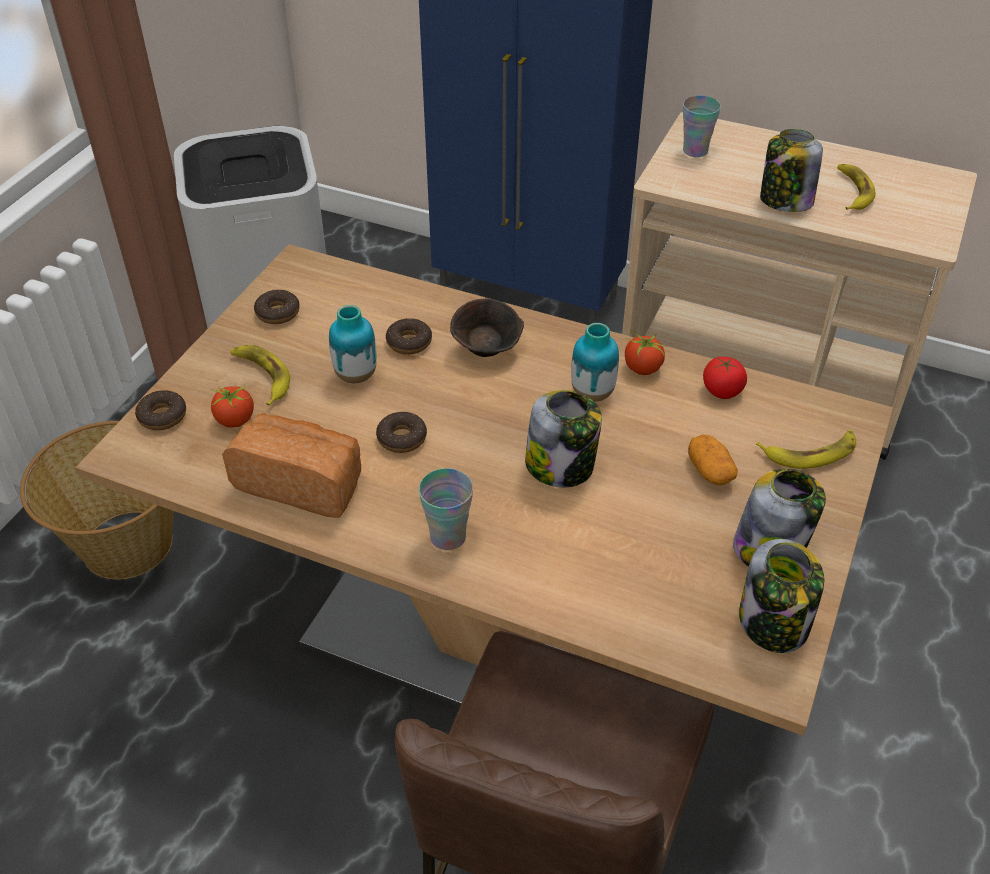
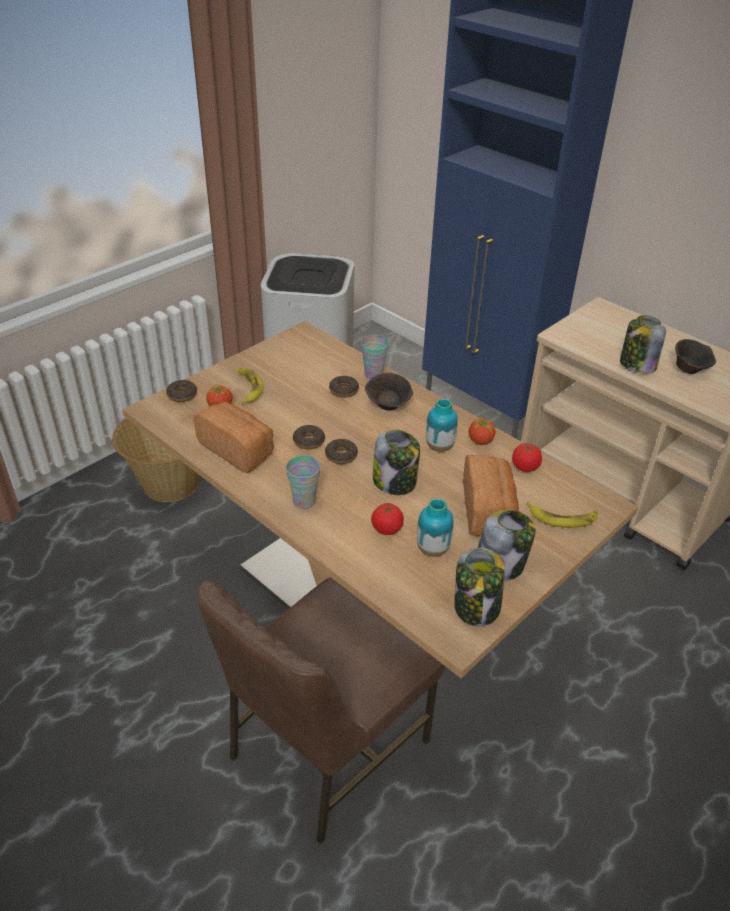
camera: 20 degrees right, 5 degrees down
(277, 313) = (277, 356): donut -> donut (341, 455)
(356, 375) = (302, 401): vase -> vase (432, 549)
(589, 542) = (387, 528): none -> tomato
(695, 151) = (592, 322): cup -> cup (373, 374)
(710, 471) = (488, 510): potato -> bread
(852, 191) = (689, 369): banana -> brown bowl

